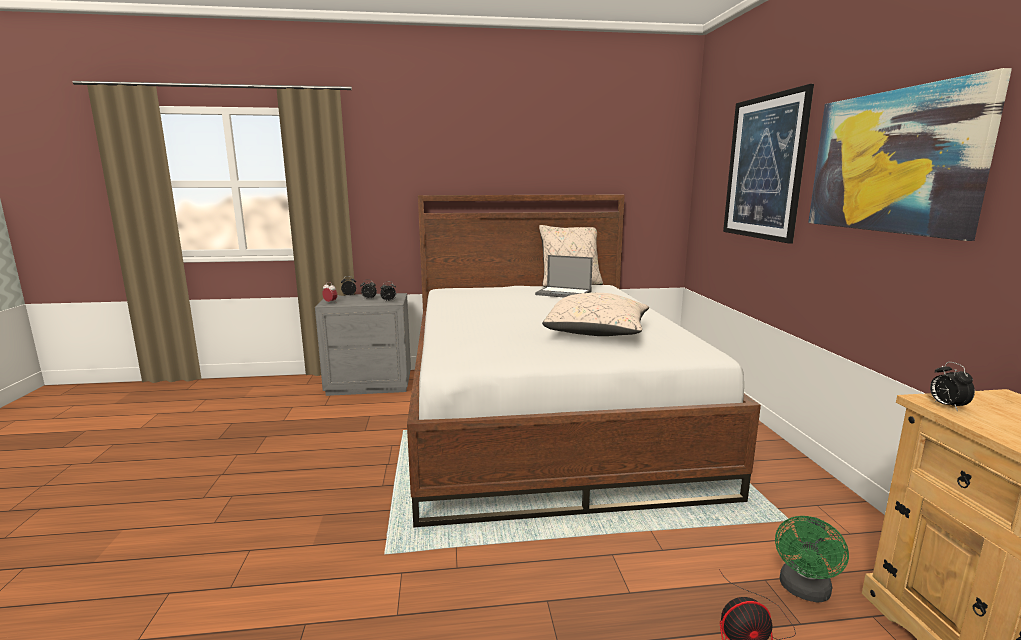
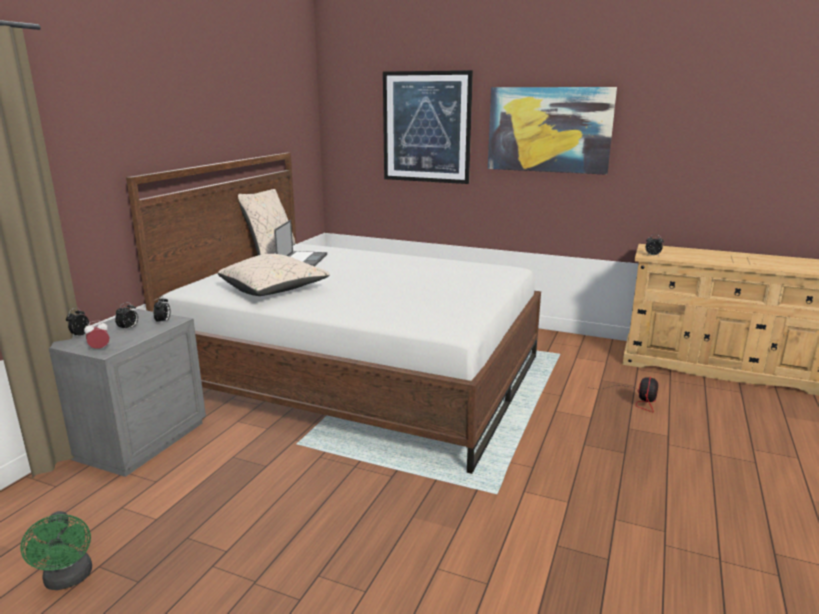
camera: 60 degrees left, 5 degrees up
(564, 293) = (302, 259): laptop -> laptop turned 45 degrees counterclockwise
(597, 333) = (436, 278): beige pillow -> beige pillow (274, 290)
(804, 591) = (614, 375): green fan -> green fan (68, 579)

